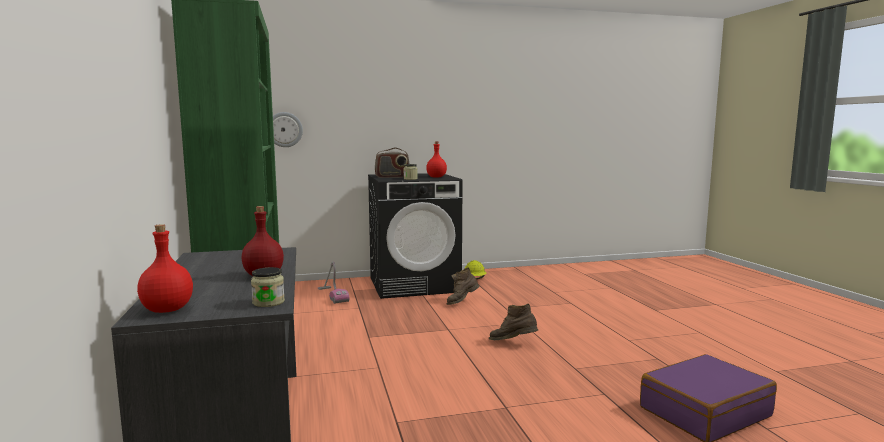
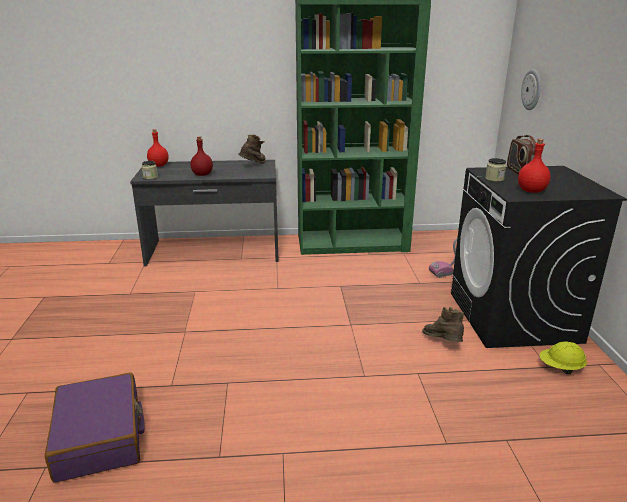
camera: 100 degrees right, 15 degrees up
(513, 343) = (302, 357): brown boot -> brown boot (253, 165)

